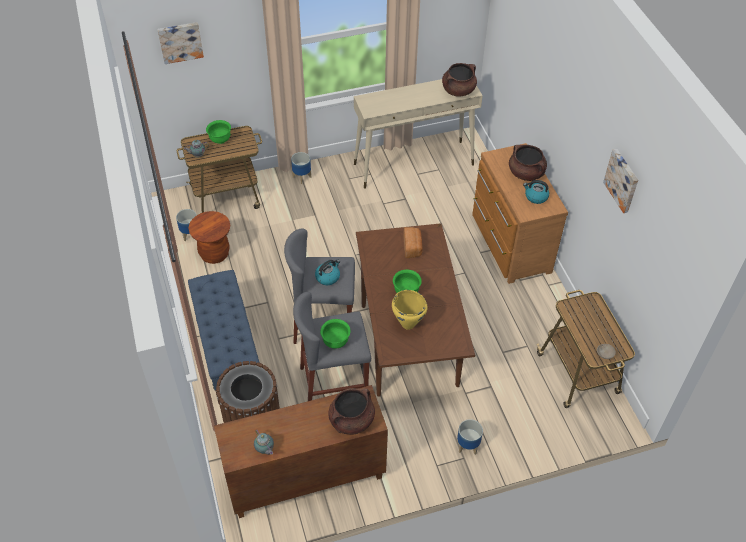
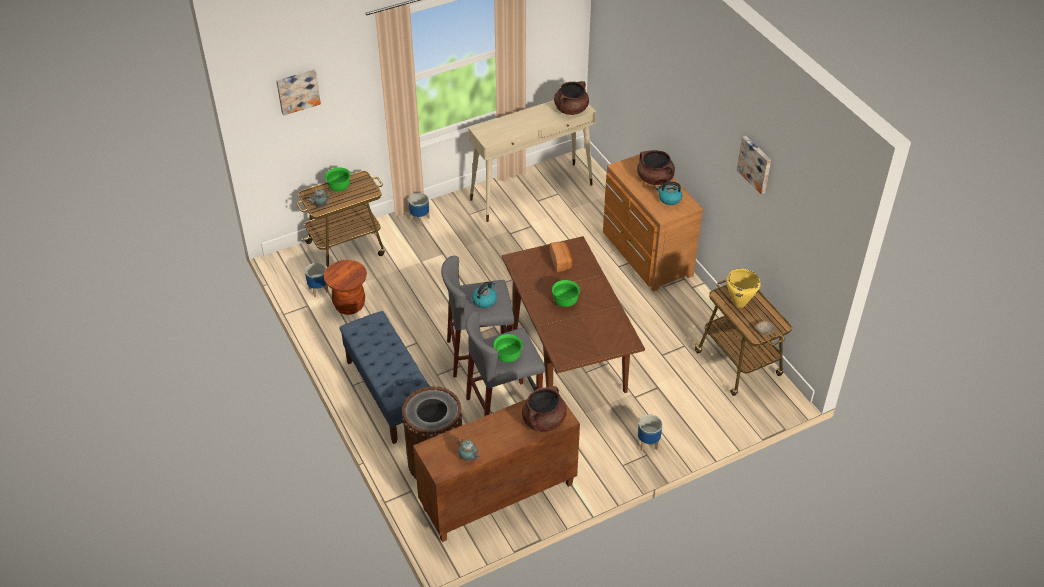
camera: 10 degrees left, 5 degrees down
(408, 323) = (574, 330): yellow cooking pot -> yellow cooking pot (739, 302)

